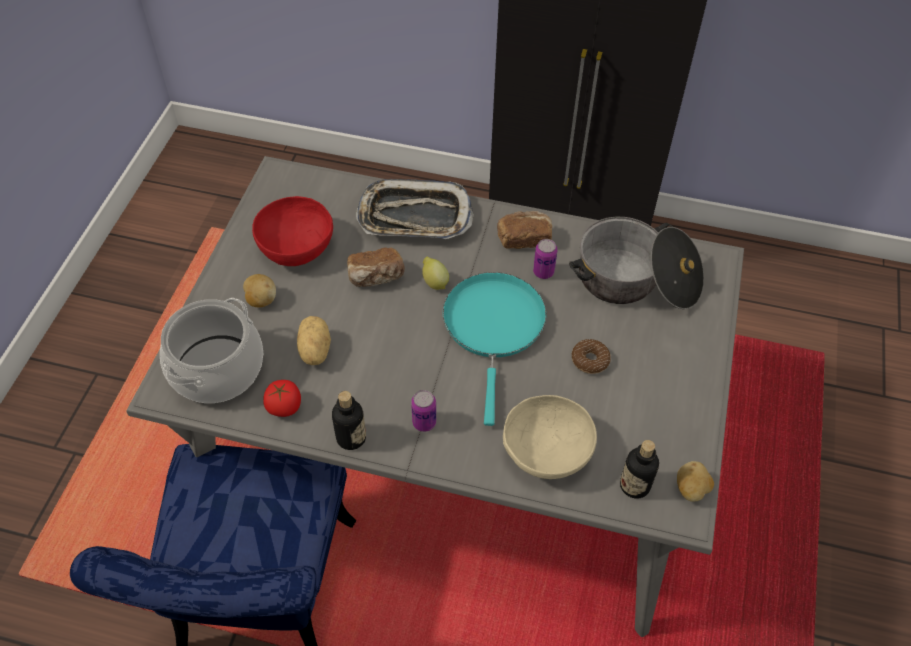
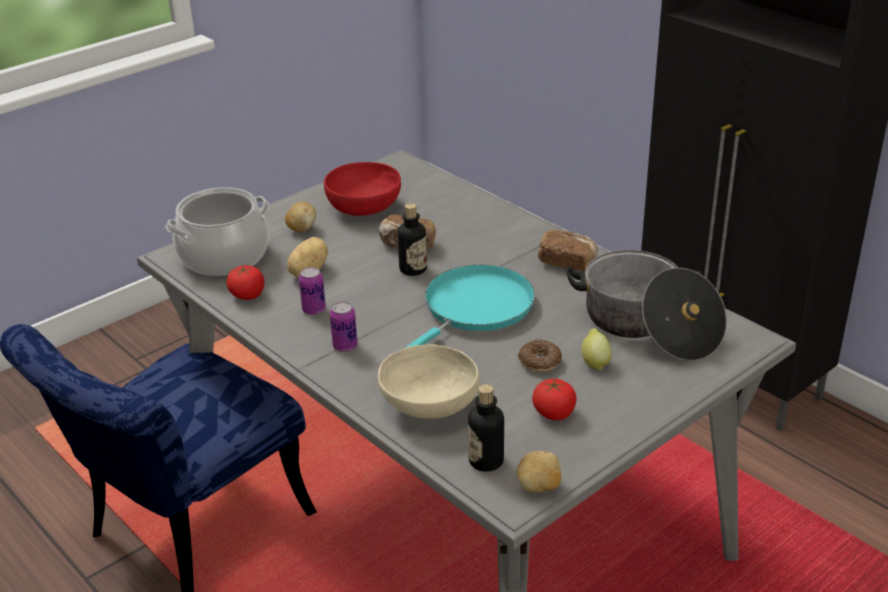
camera: 35 degrees right, 20 degrees down
(351, 438) = (276, 332): bottle -> bottle (413, 269)
(414, 217) = (483, 219): tray -> none
(434, 282) = (454, 264): lemon -> lemon (595, 363)
(543, 272) = (561, 290): can -> can (314, 310)
(642, 409) = (554, 413): none -> tomato

